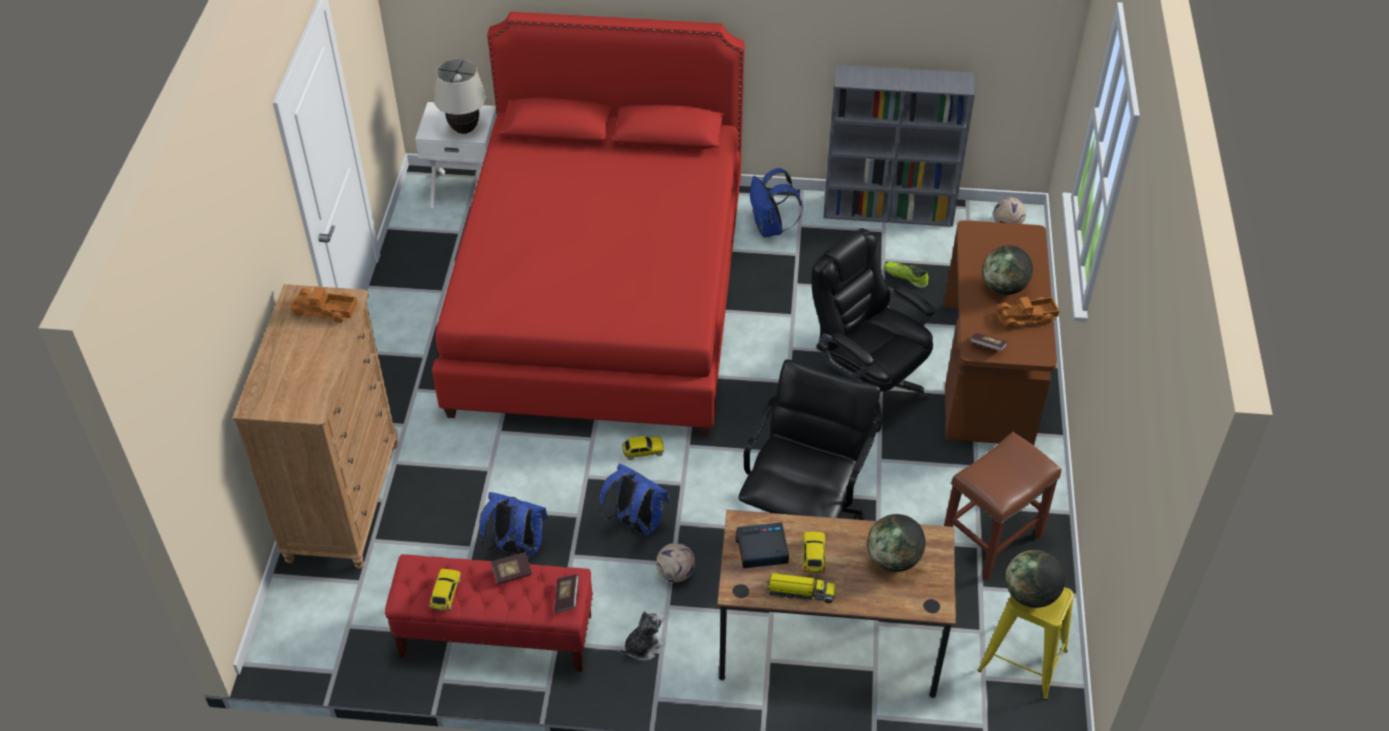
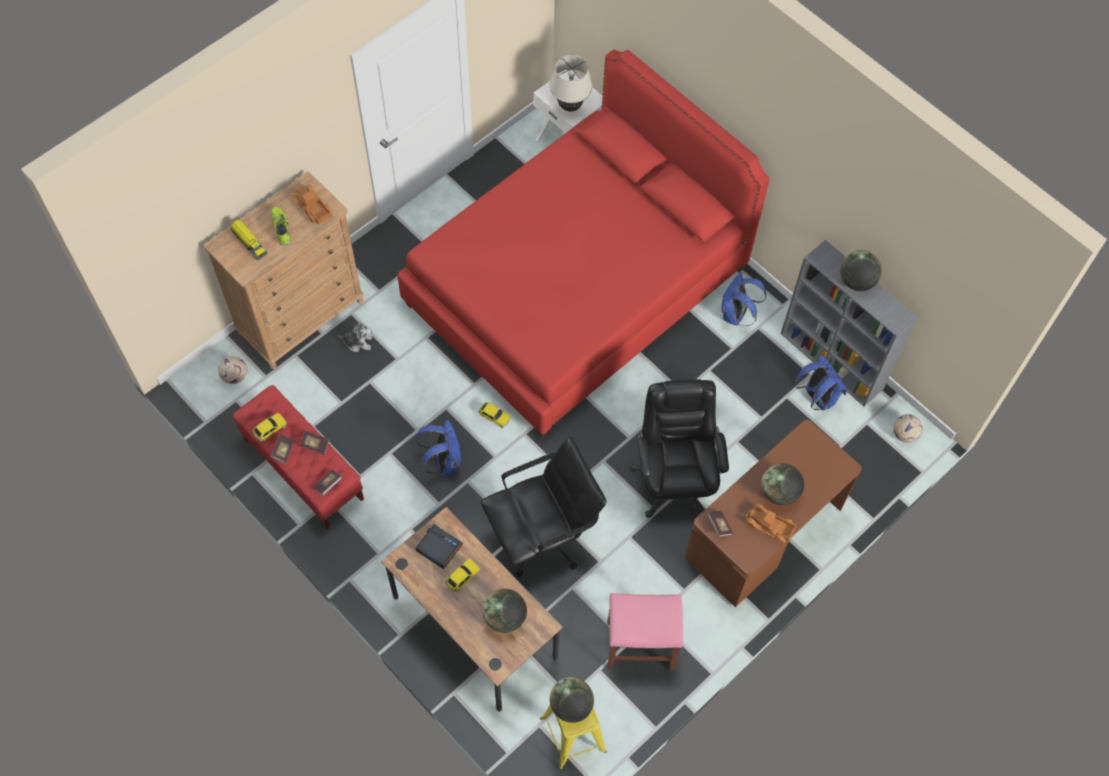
camera: 40 degrees right, 15 degrees up
(482, 603) = (283, 451): none -> book
(516, 548) = (364, 423): blue backpack -> blue backpack (817, 397)
(643, 646) = (373, 542): plush toy -> plush toy (358, 342)
(675, 573) = (434, 512): football -> football (235, 376)
(800, 592) = (432, 592): toy truck -> toy truck (249, 242)
(897, 77) = (856, 281): none -> globe
(905, 277) = (787, 421): shoe -> shoe (281, 227)
(991, 540) = (639, 645): brown stool -> pink stool

